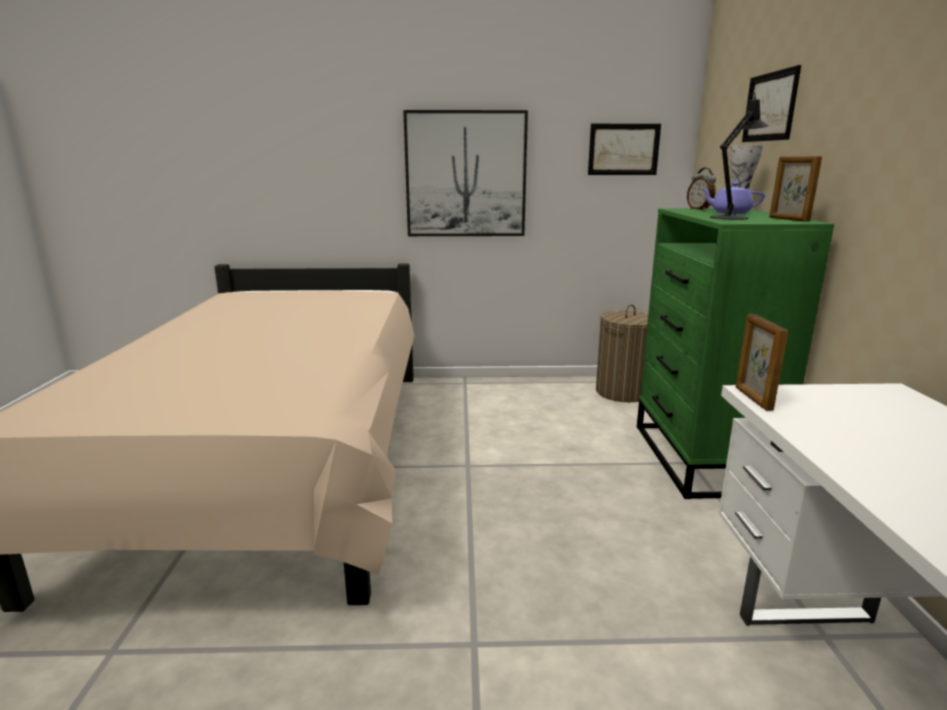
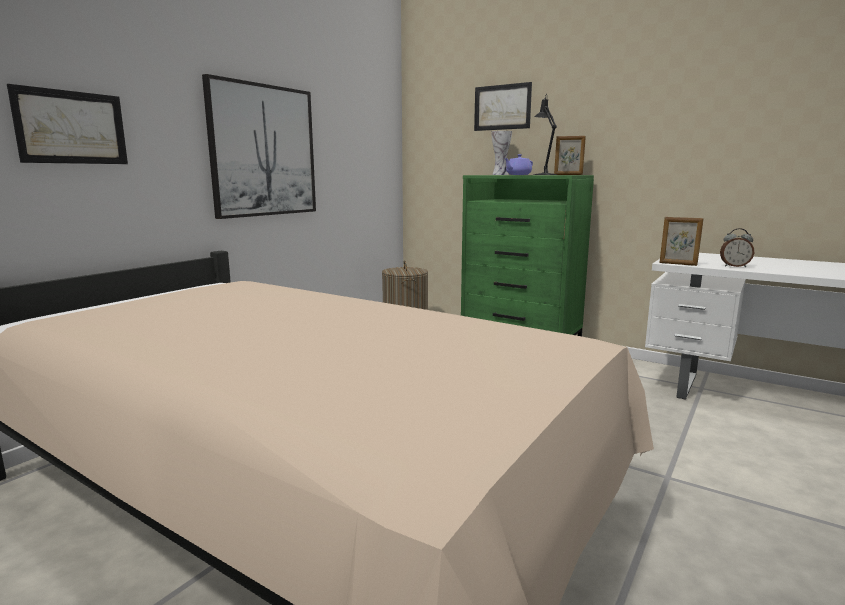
camera: 55 degrees left, 5 degrees down
(623, 149) = (367, 134): picture -> picture (72, 127)
(699, 209) = (489, 174): alarm clock -> alarm clock (734, 266)

